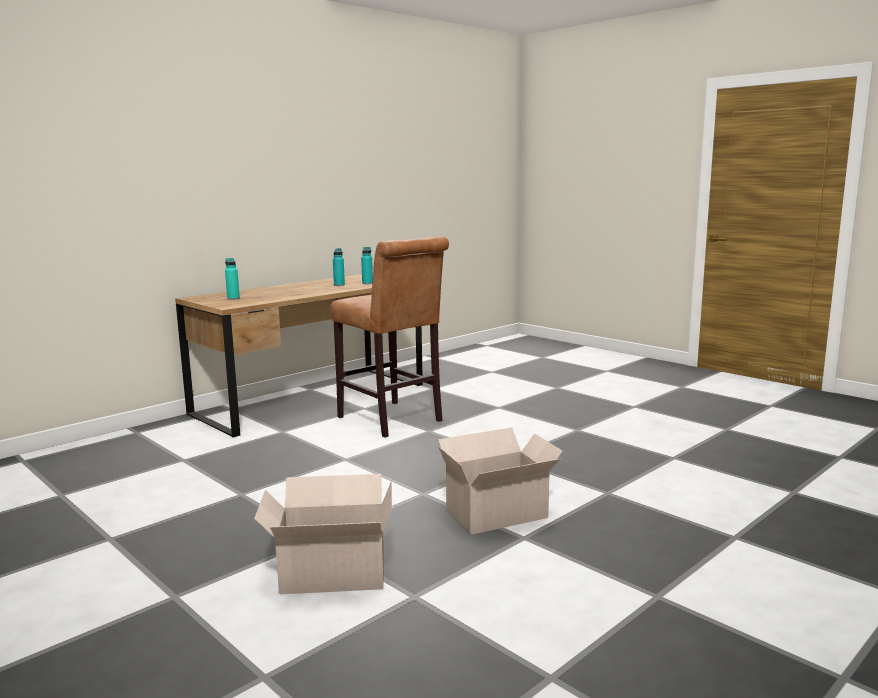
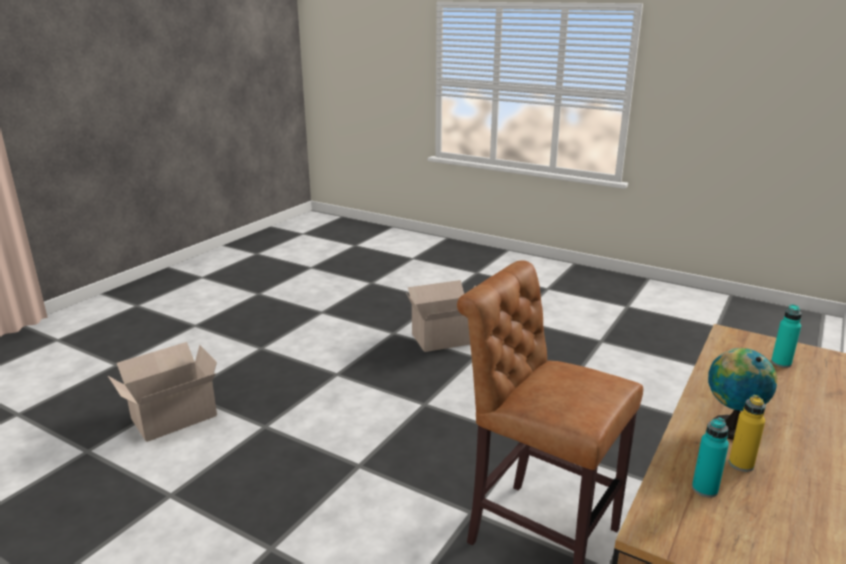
camera: 165 degrees right, 10 degrees up
(320, 289) = (730, 427): none -> globe
(339, 285) = (741, 464): turquoise bottle -> yellow bottle
(499, 513) = (357, 392): cardboard box -> cardboard box (171, 418)

